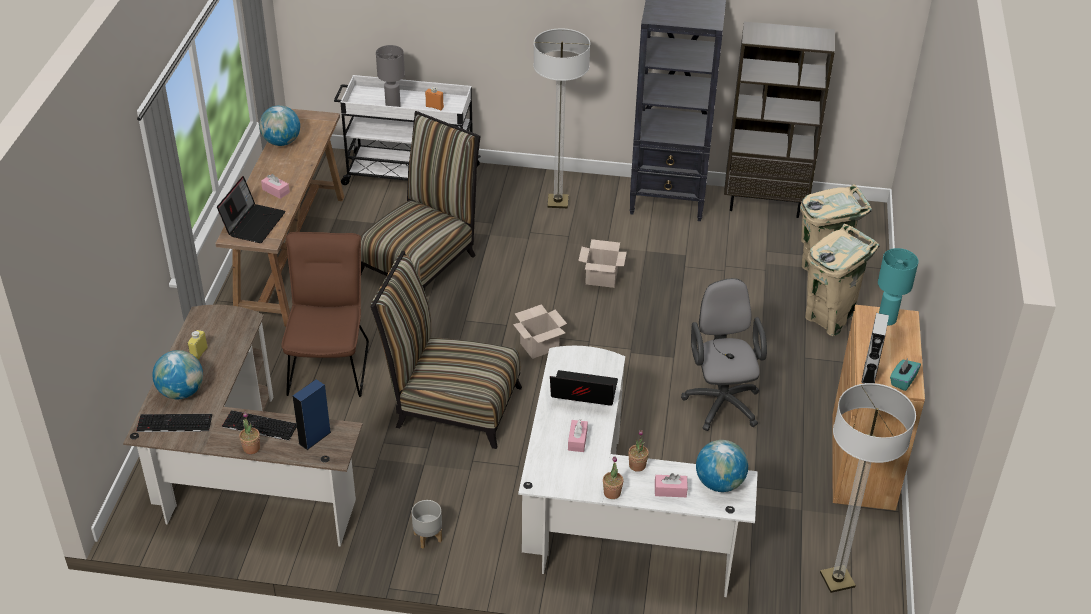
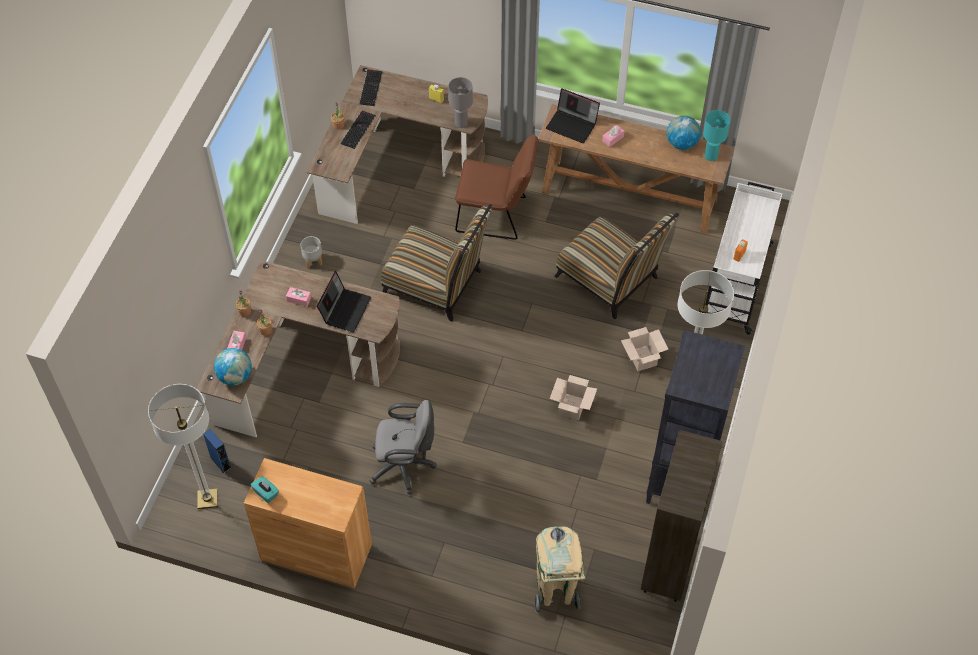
camera: 100 degrees right, 15 degrees up
(181, 392) = (400, 91): globe -> none
(315, 438) = (339, 157): blue speaker -> blue speaker (220, 462)
(393, 106) = (741, 225): grey table lamp -> grey table lamp (460, 123)
(450, 404) = (437, 285): chair -> chair turned 90 degrees clockwise
(540, 345) = (493, 350): cardboard box -> cardboard box (643, 359)
(605, 520) = (301, 364): white desk -> brown desk
(830, 319) = (490, 577): beige trash can -> none
(869, 373) = (280, 472): grey speaker -> none
(887, 319) = (338, 504): turquoise table lamp -> turquoise table lamp (710, 156)

